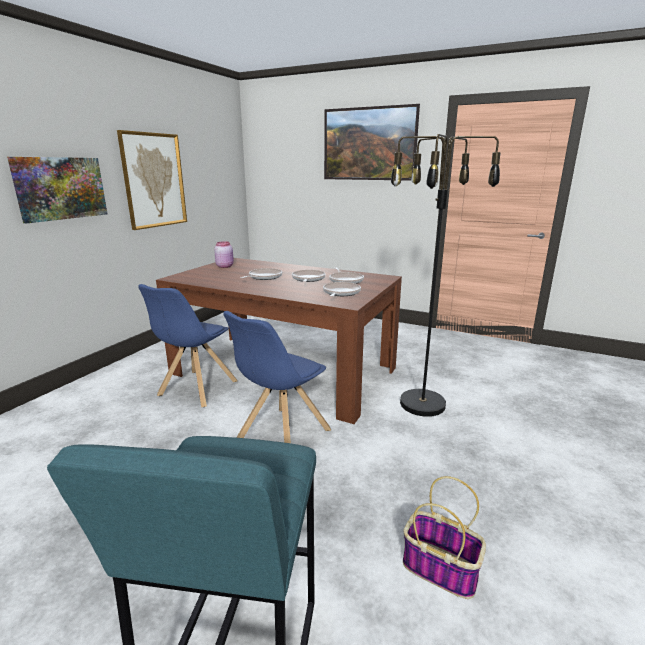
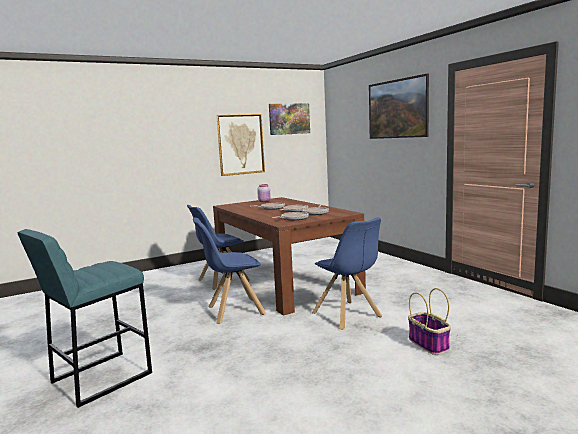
camera: 35 degrees right, 10 degrees down
(61, 188) = (176, 150): picture -> picture (289, 119)
(422, 403) = (348, 315): floor lamp -> blue chair
(441, 569) = (224, 384): basket -> basket (429, 344)

